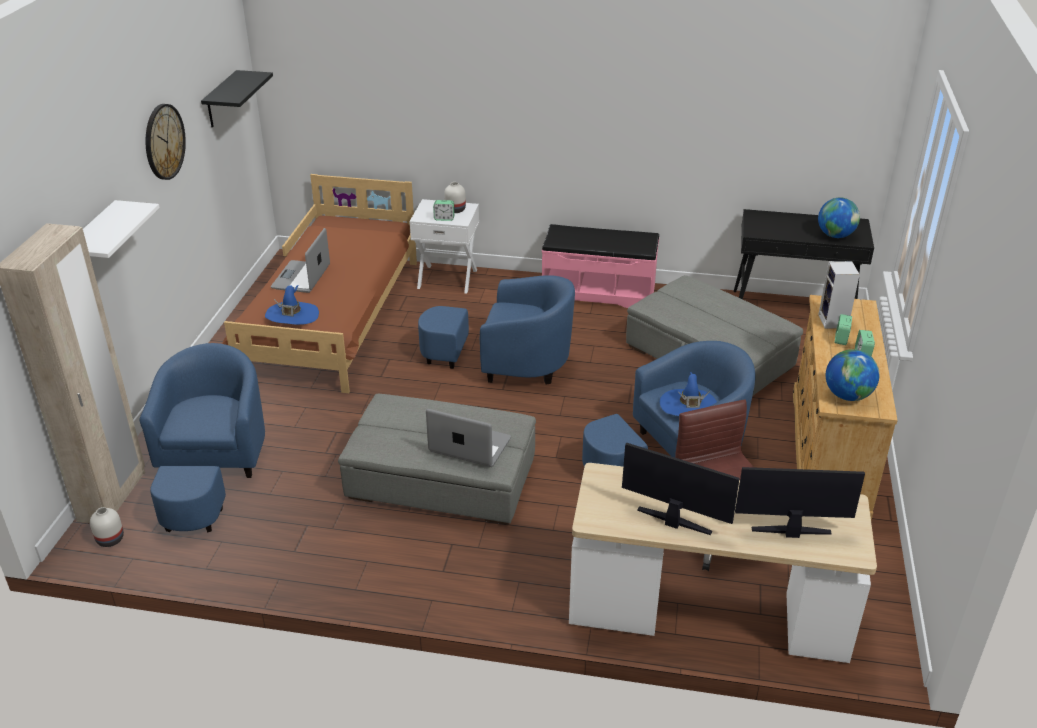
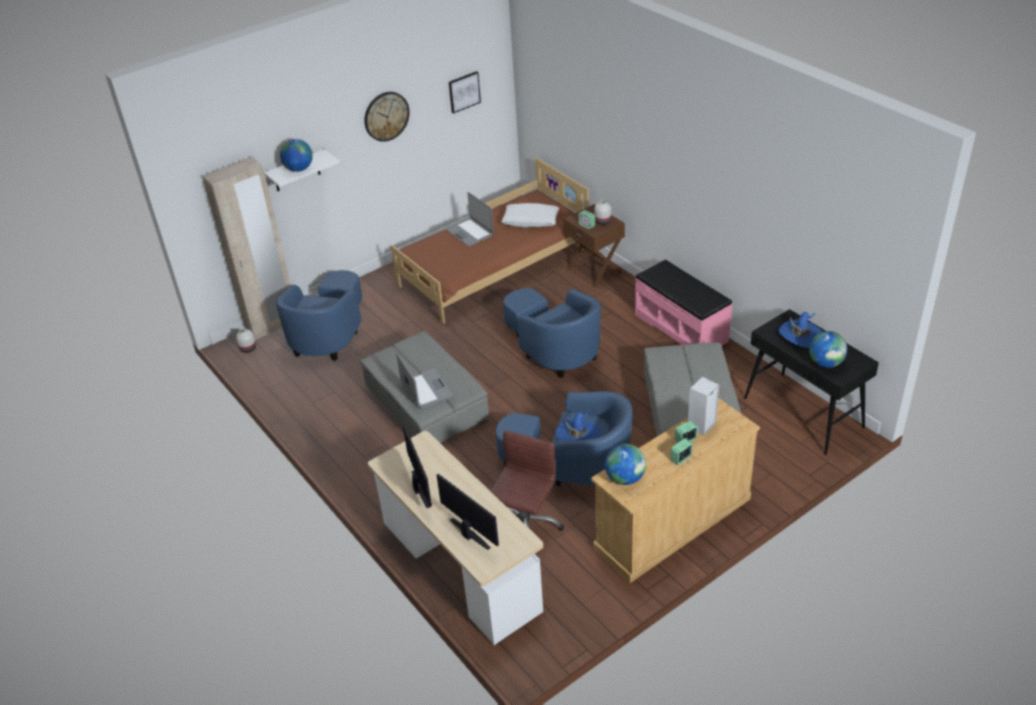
camera: 45 degrees right, 5 degrees up
(113, 229) = (299, 169): none -> globe
(211, 470) = (328, 334): blue armchair -> blue armchair turned 150 degrees clockwise
(221, 100) = (464, 91): black shelf -> picture
(292, 316) = (434, 257): blue hat -> blue hat (801, 335)
(302, 277) = (470, 232): laptop -> laptop turned 90 degrees counterclockwise
(357, 243) = (530, 221): none -> white pillow
(447, 278) = (595, 270): white nightstand -> brown nightstand

